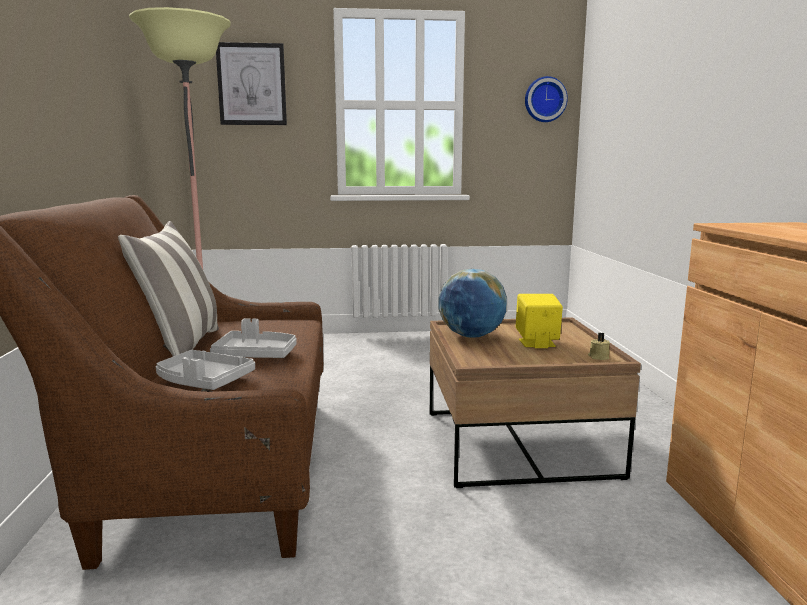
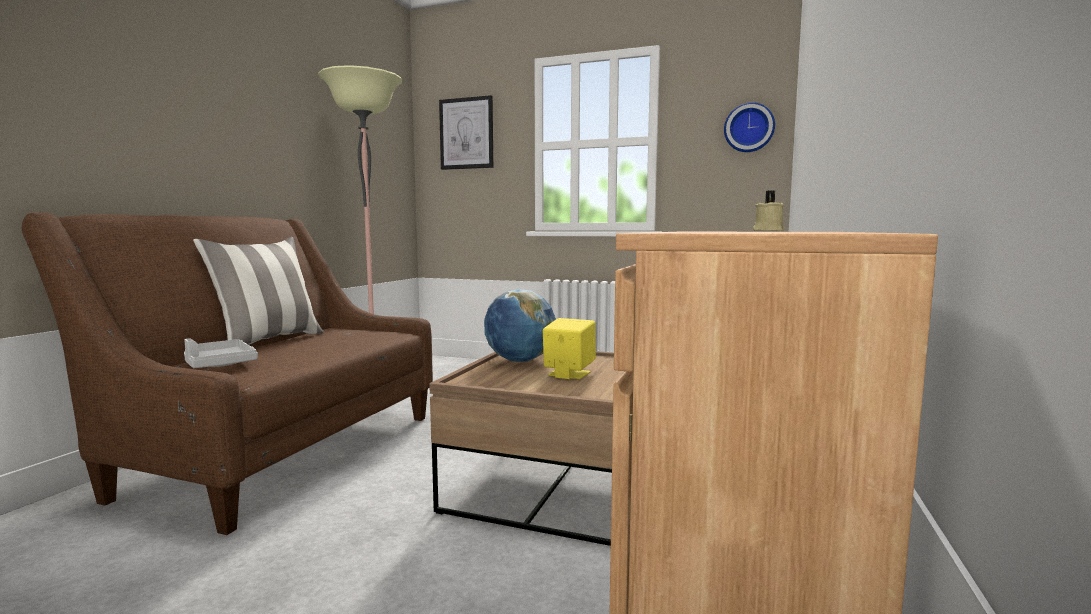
camera: 25 degrees right, 5 degrees down
(256, 355) = (299, 352): grey tray -> none
(598, 357) = (602, 393): beige candle -> beige candle (767, 230)

